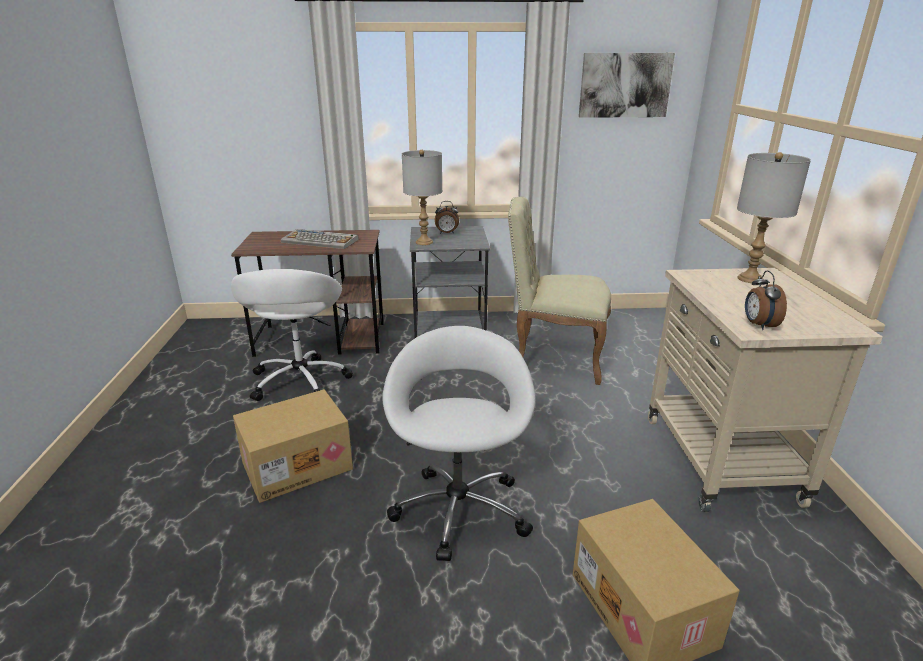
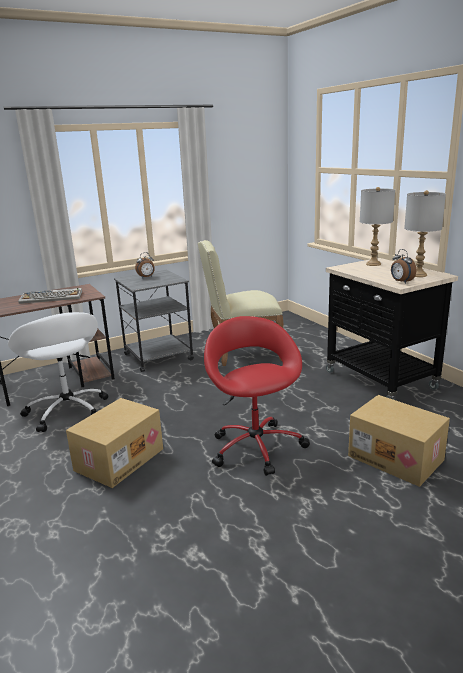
camera: 25 degrees left, 5 degrees down
(424, 242) = (137, 284): grey table lamp -> grey table lamp (418, 275)
(459, 509) = (256, 447): white office chair -> red office chair
(625, 85) = (242, 161): picture -> none
(721, 462) = (380, 380): beige cart -> black cart

